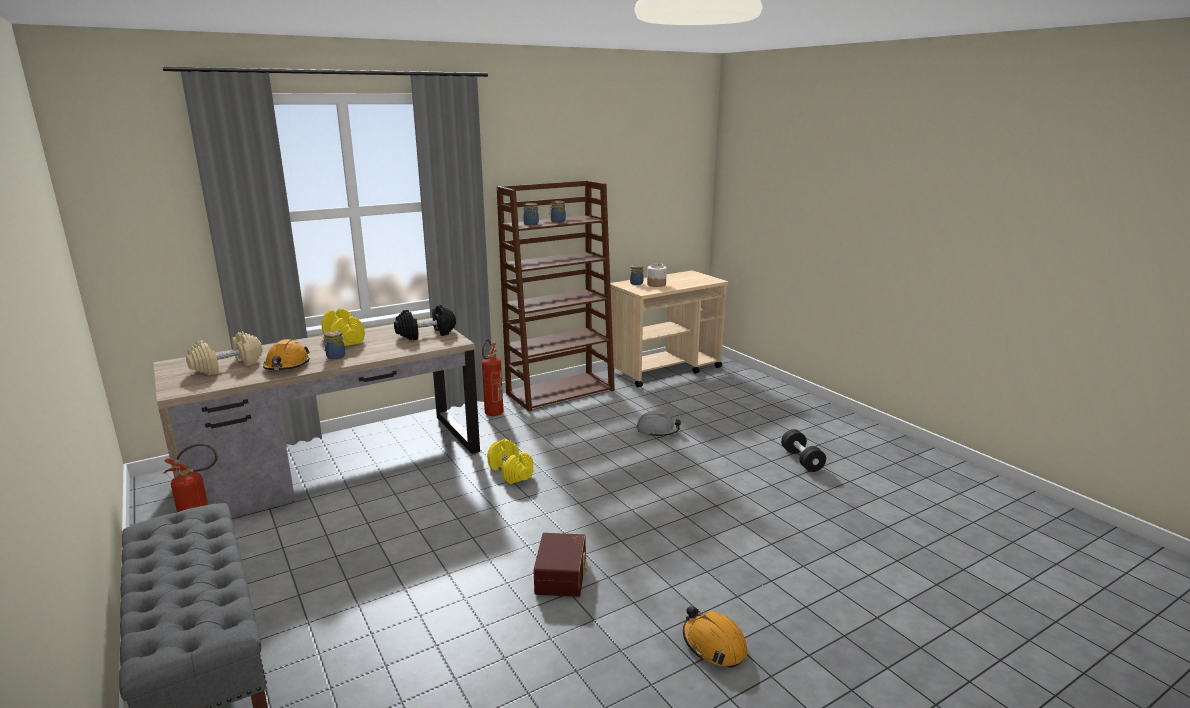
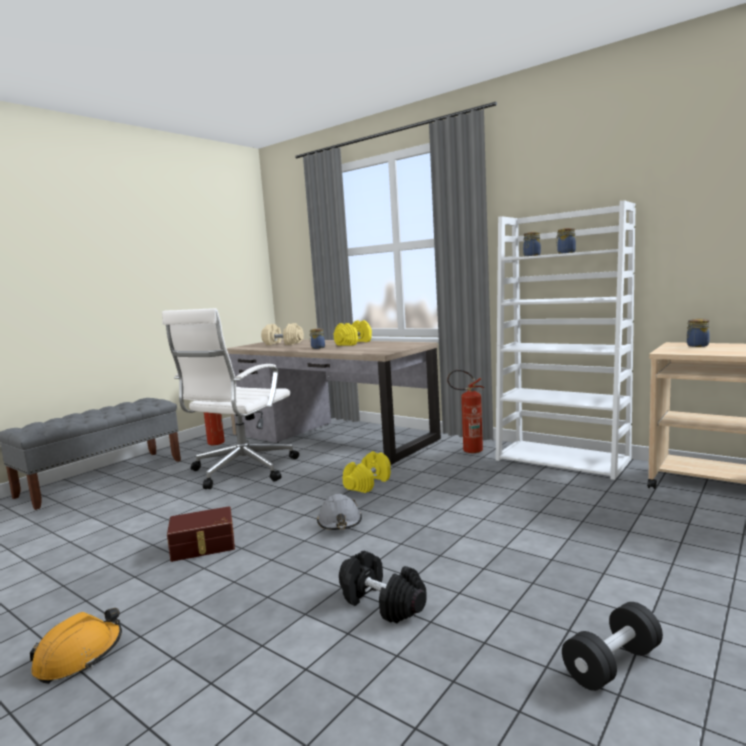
camera: 70 degrees right, 10 degrees down
(287, 366) = (292, 347): orange hard hat -> none
(367, 537) = (241, 471): none -> white office chair
(426, 334) = (389, 347): black dumbbell -> black dumbbell (381, 603)
(561, 391) = (563, 459): brown bookcase -> white bookcase
(656, 284) = (720, 349): jar -> none
(657, 431) = (543, 525): grey hard hat -> grey hard hat (340, 522)

